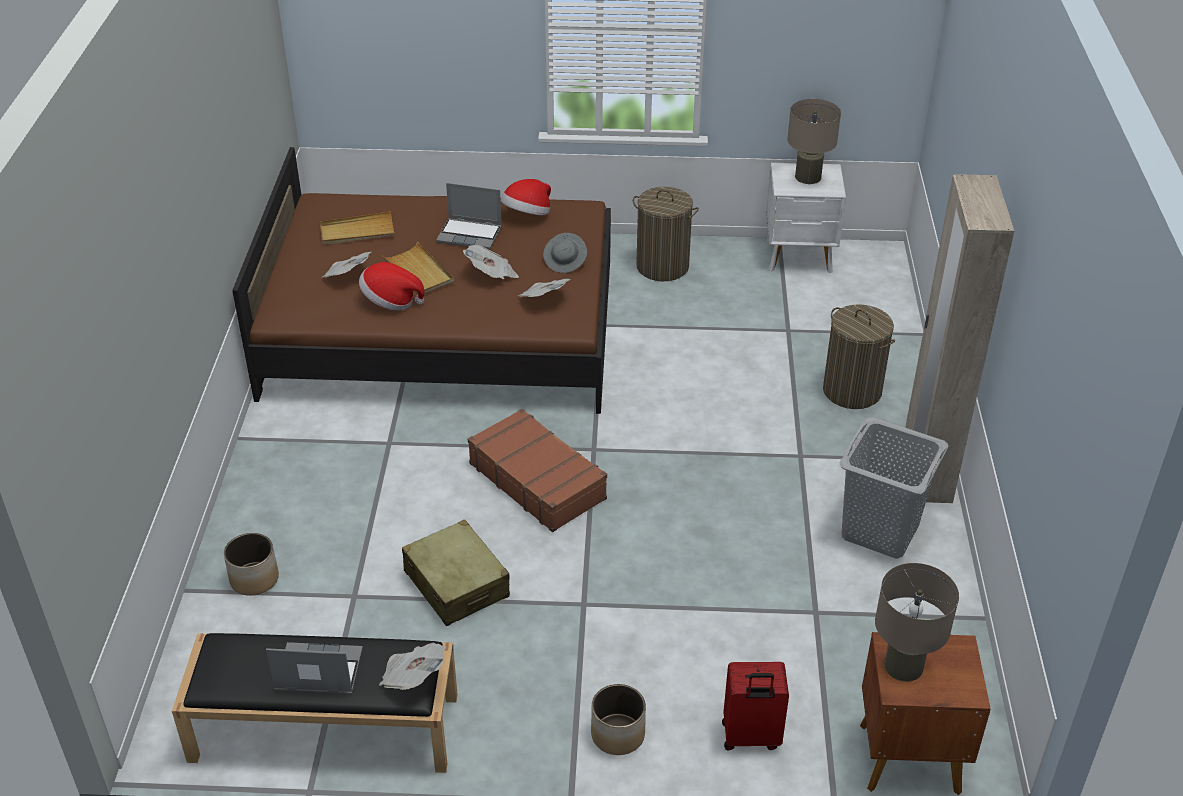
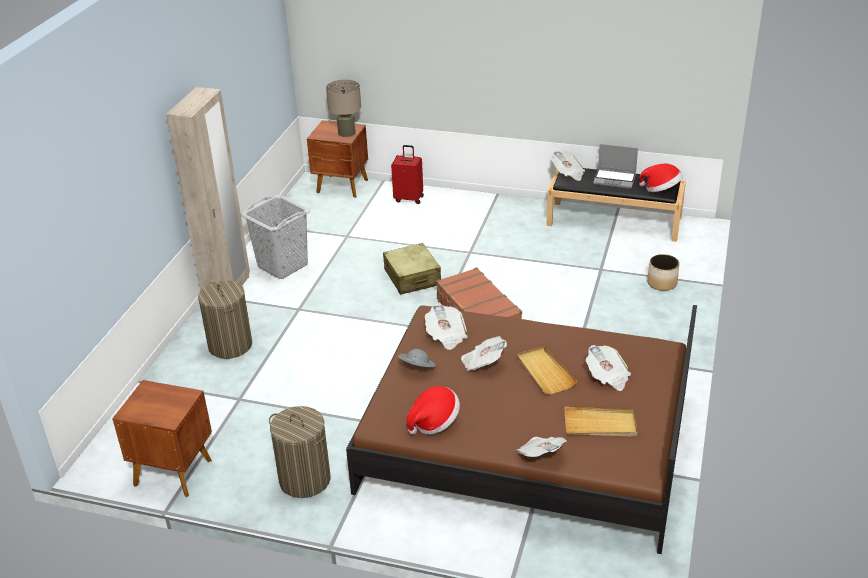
camera: 165 degrees left, 5 degrees down
(390, 301) = (571, 349): hat -> hat (661, 189)
(415, 201) = (540, 455): none -> newspaper
(456, 584) = (540, 268): beige suitcase -> beige suitcase (412, 277)
(470, 235) = (493, 406): laptop -> none
(617, 735) = (471, 205): planter -> none
(800, 257) = (172, 471): white nightstand -> brown nightstand
(808, 177) = (156, 406): beige table lamp -> none

